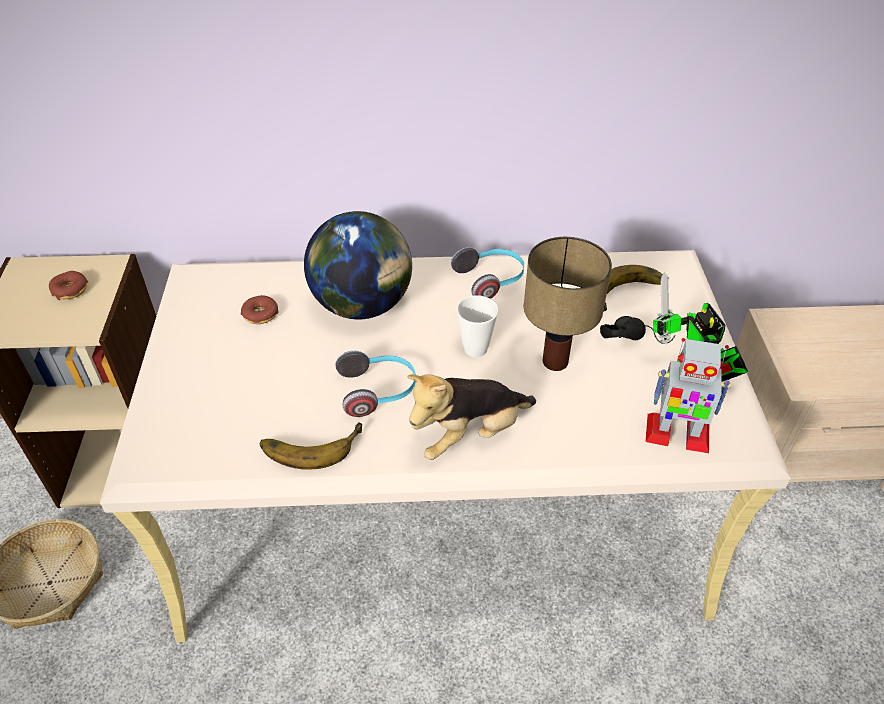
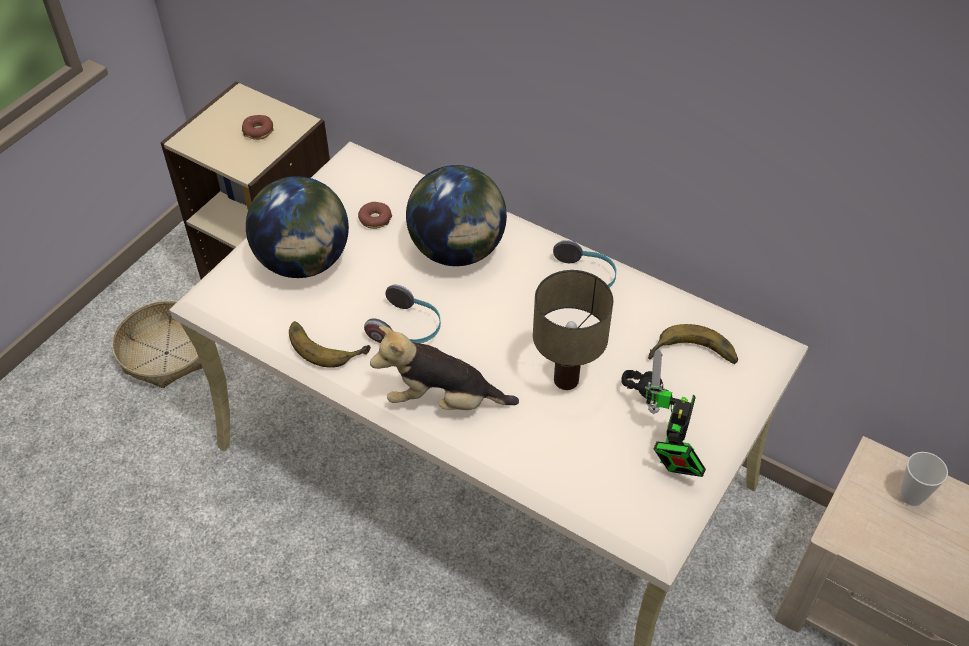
camera: 35 degrees right, 5 degrees up
(220, 383) = (304, 262): none -> globe
(475, 348) = (512, 334): cup -> cup (911, 496)
(676, 433) = (605, 493): toy robot -> none

